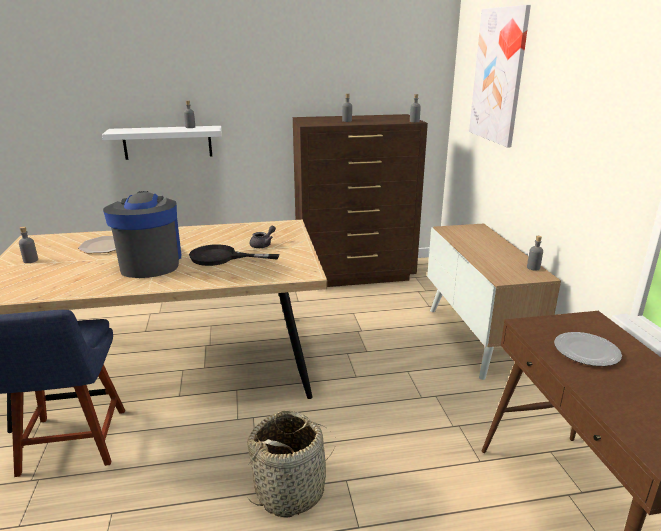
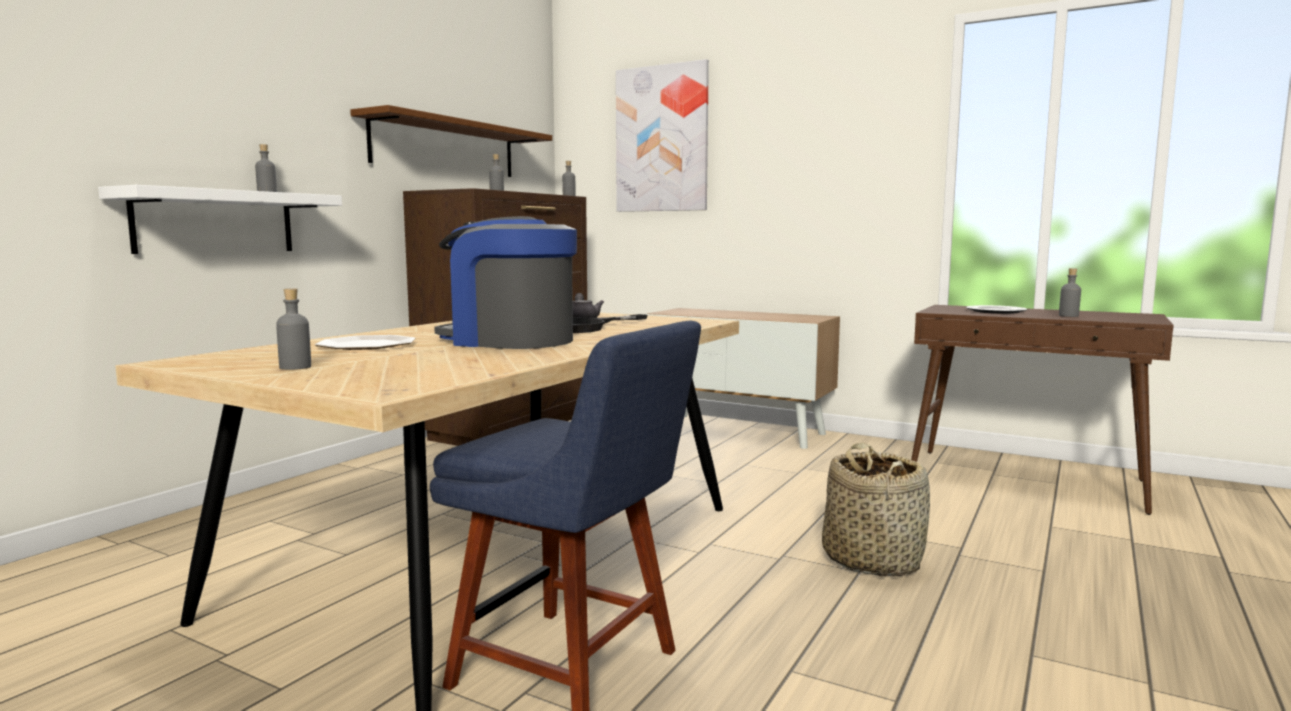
camera: 50 degrees left, 15 degrees down
(333, 83) = (446, 148): none -> brown shelf
(533, 268) = (803, 315): grey bottle -> grey bottle (1068, 316)

